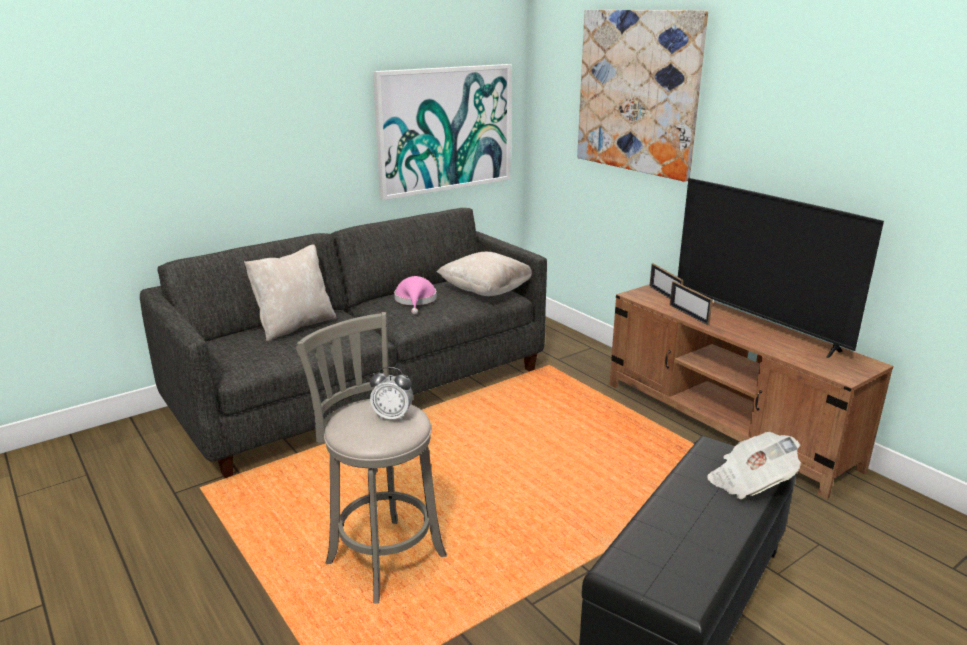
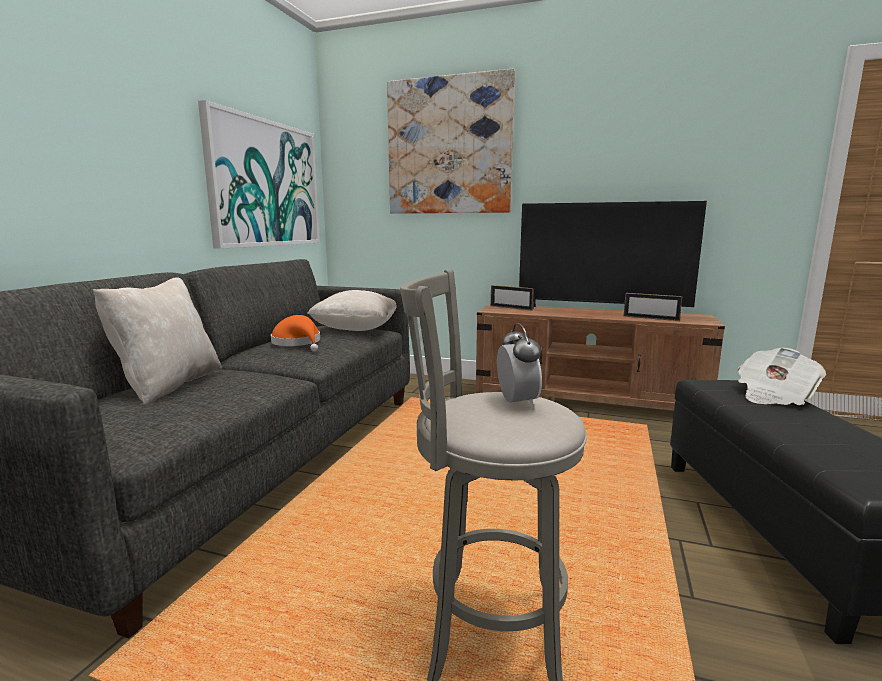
camera: 35 degrees left, 10 degrees down
(392, 417) = (517, 403): alarm clock -> alarm clock turned 75 degrees counterclockwise
(415, 301) = (298, 343): pink hat -> orange hat
(688, 315) = (550, 313): picture frame -> picture frame (650, 318)

